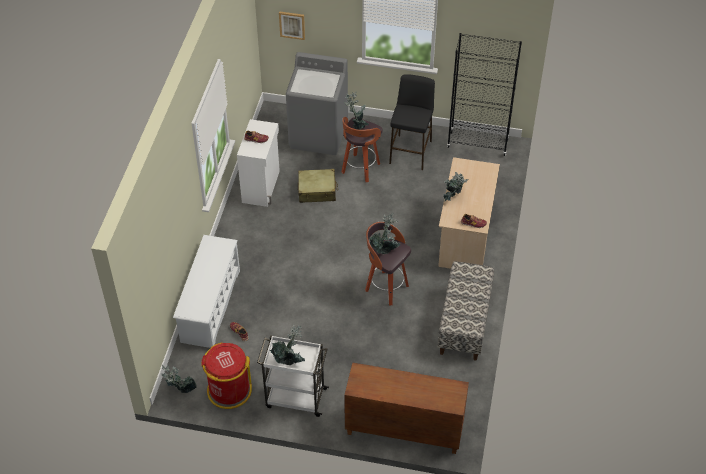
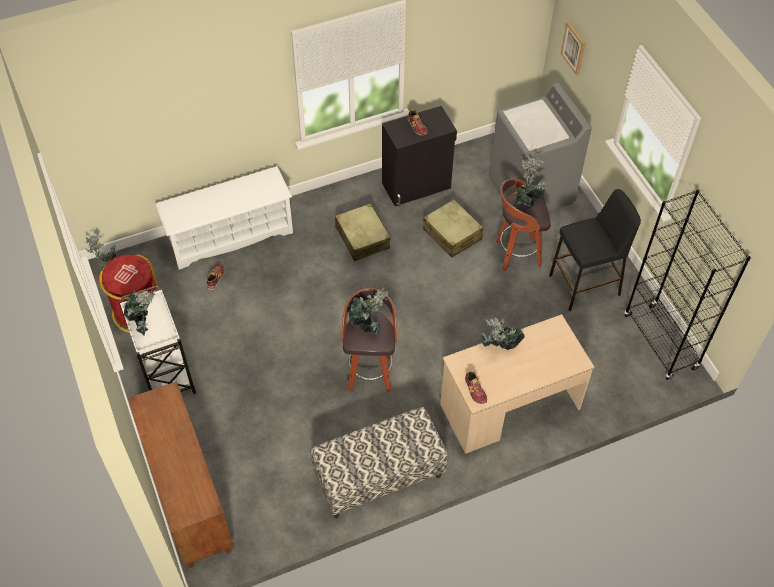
camera: 55 degrees right, 5 degrees up
(261, 186) = (417, 186): white cabinet -> black cabinet
(278, 236) = (362, 238): none -> beige suitcase

